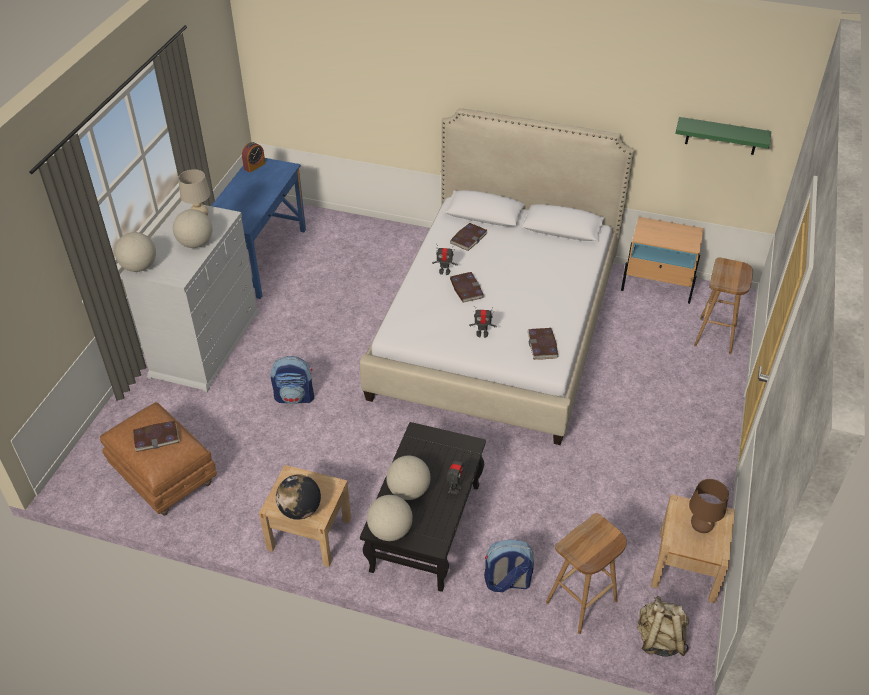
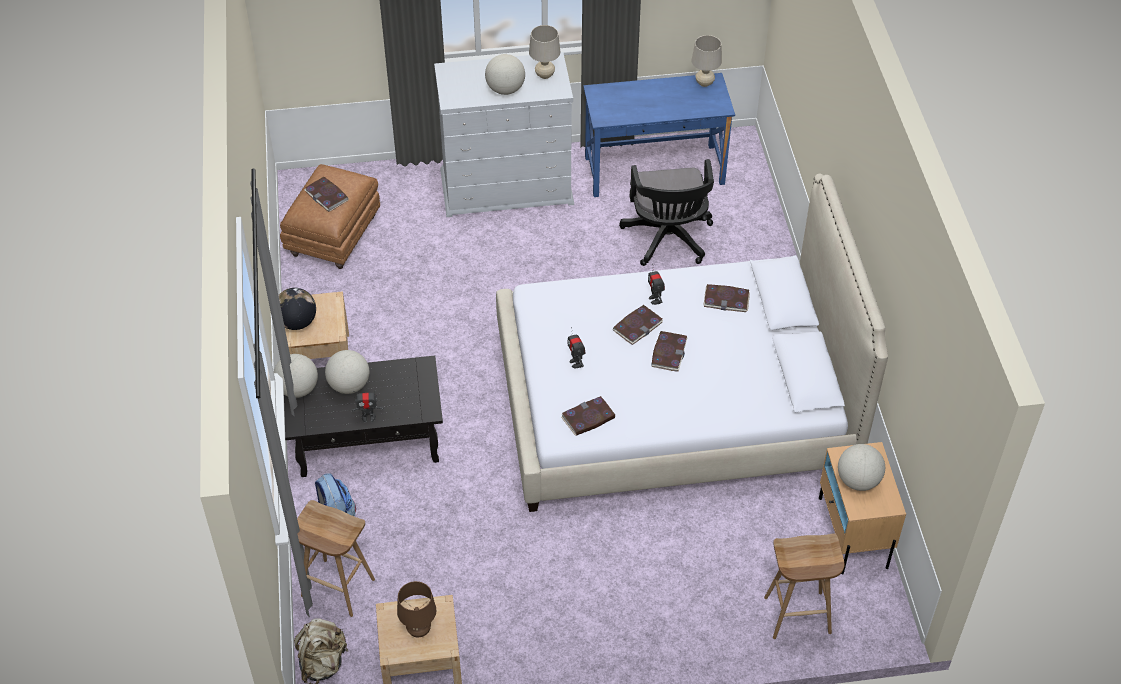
camera: 65 degrees right, 5 degrees up
(139, 267) = (450, 70): globe -> globe (858, 480)
(254, 166) = (704, 83): alarm clock -> beige table lamp
(295, 397) = (476, 280): backpack -> none
(338, 276) = (668, 240): none -> black office chair
(502, 282) = (668, 352): none -> book
(721, 136) = (934, 421): green shelf -> none

